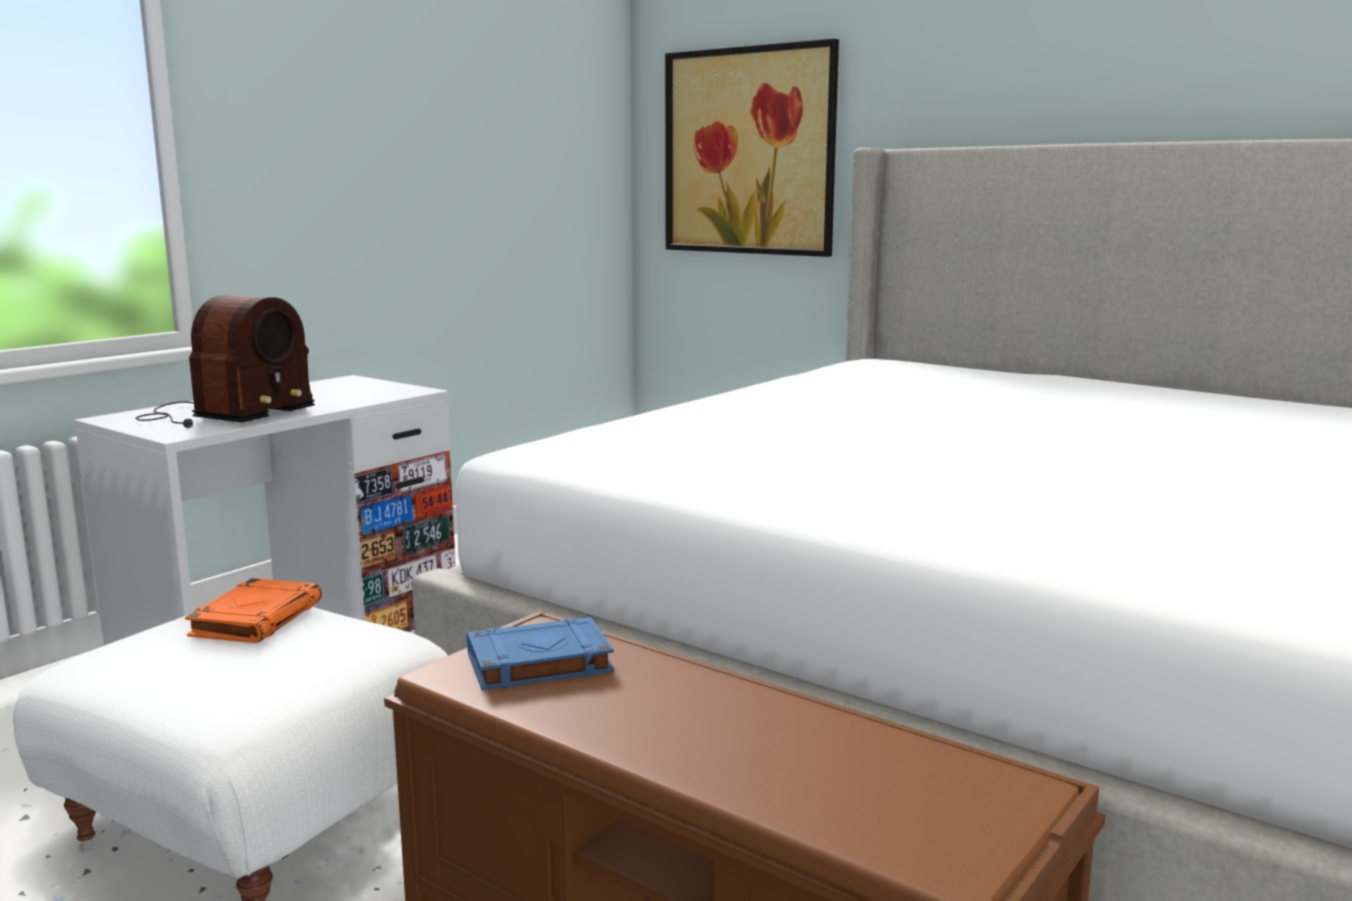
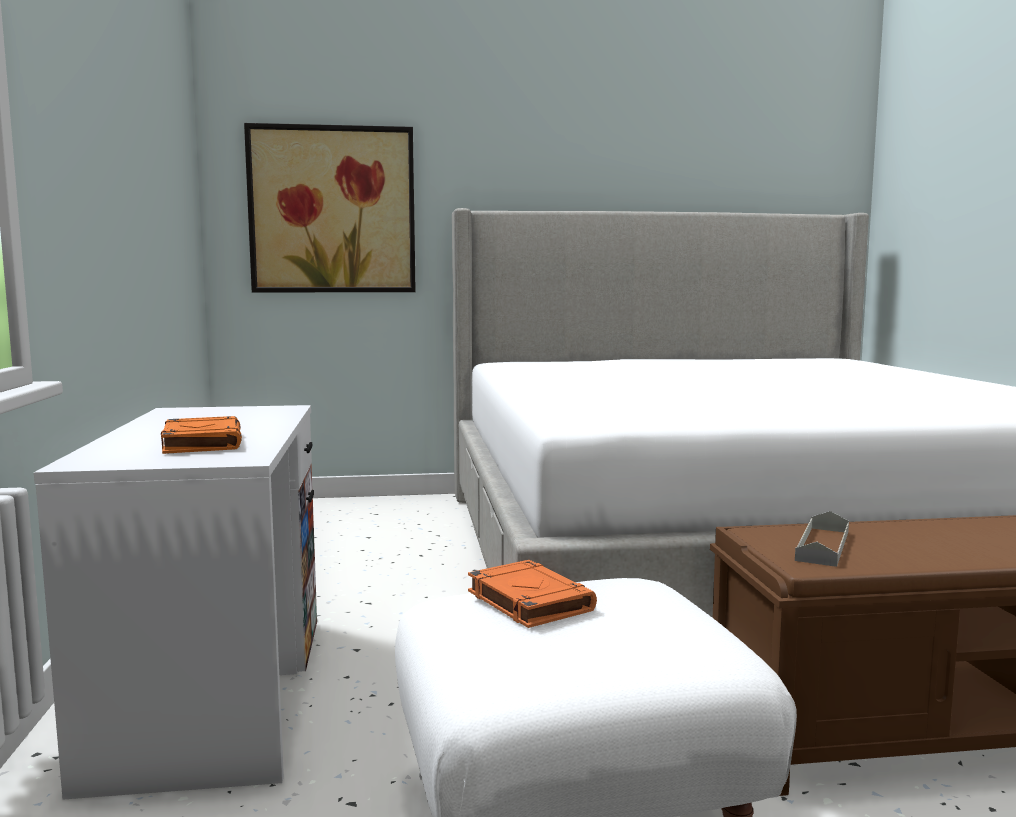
camera: 45 degrees left, 5 degrees down
(224, 415) = (202, 443): radio -> orange book
(537, 663) = (822, 546): blue book -> grey tray

